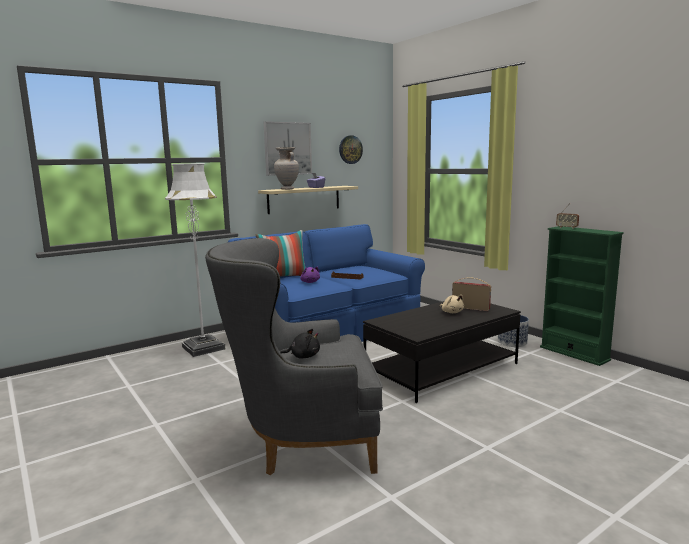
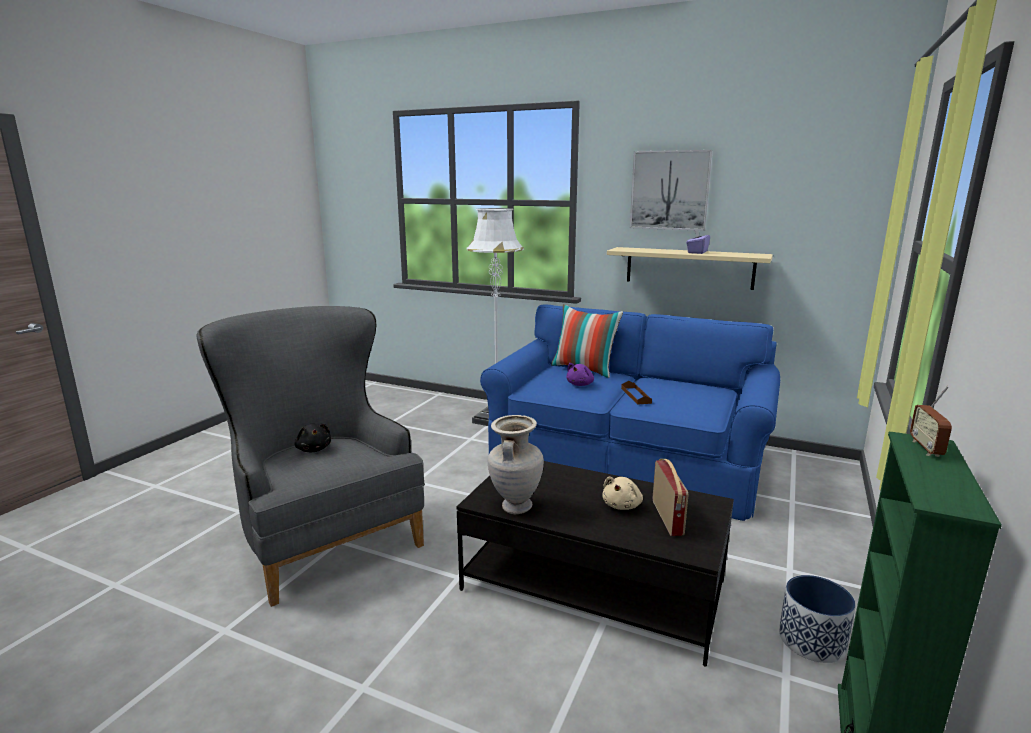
camera: 60 degrees right, 5 degrees up
(287, 189) = (644, 250): beige vase -> beige vase (515, 507)
(350, 149) = (795, 193): wall clock -> none

